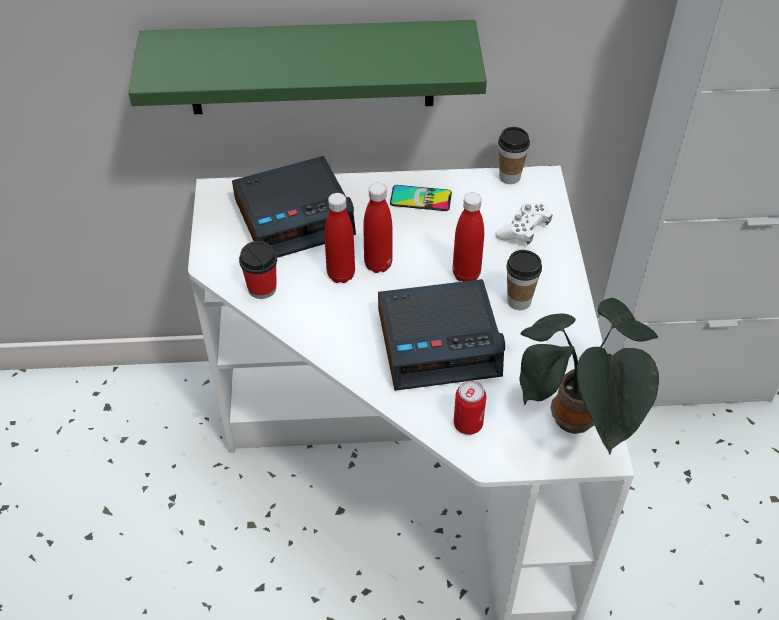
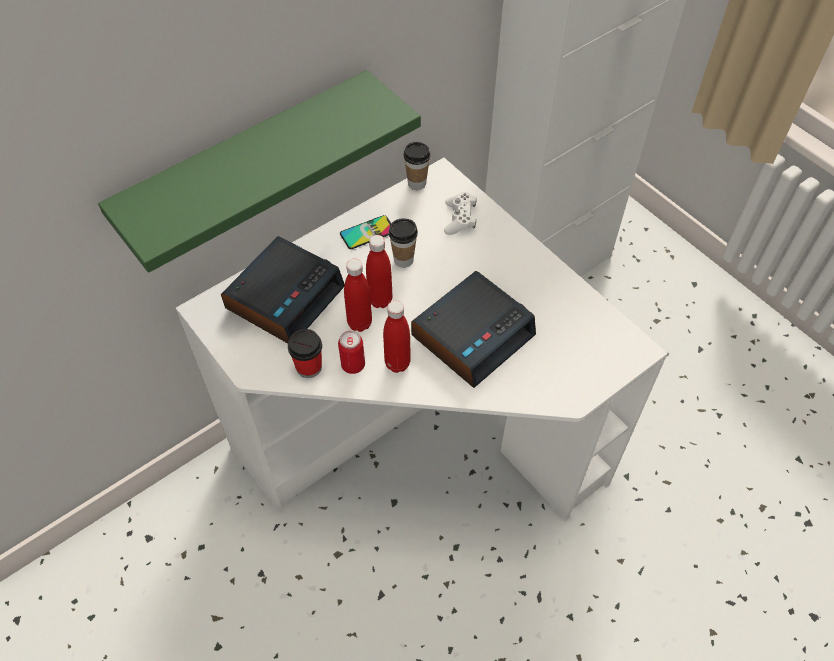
camera: 35 degrees left, 5 degrees up
(466, 274) = (448, 273): red bottle -> red bottle (397, 363)
(468, 424) = (540, 382): can -> can (353, 365)
(519, 301) = (500, 273): cup -> cup (403, 260)
(576, 423) = (606, 339): potted plant -> none

